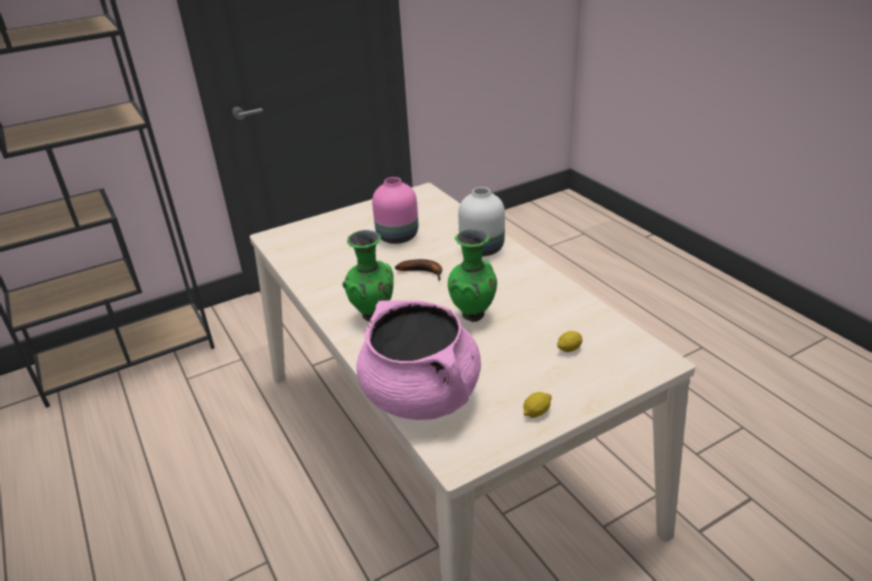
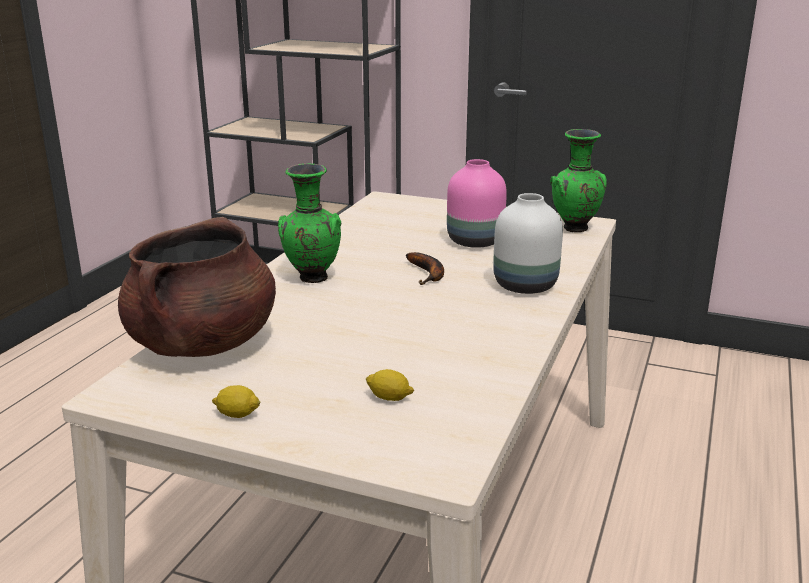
camera: 50 degrees right, 10 degrees down
(422, 396) = (203, 344): pink cooking pot -> brown cooking pot
(473, 317) = (379, 324): green vase -> green vase (574, 230)

